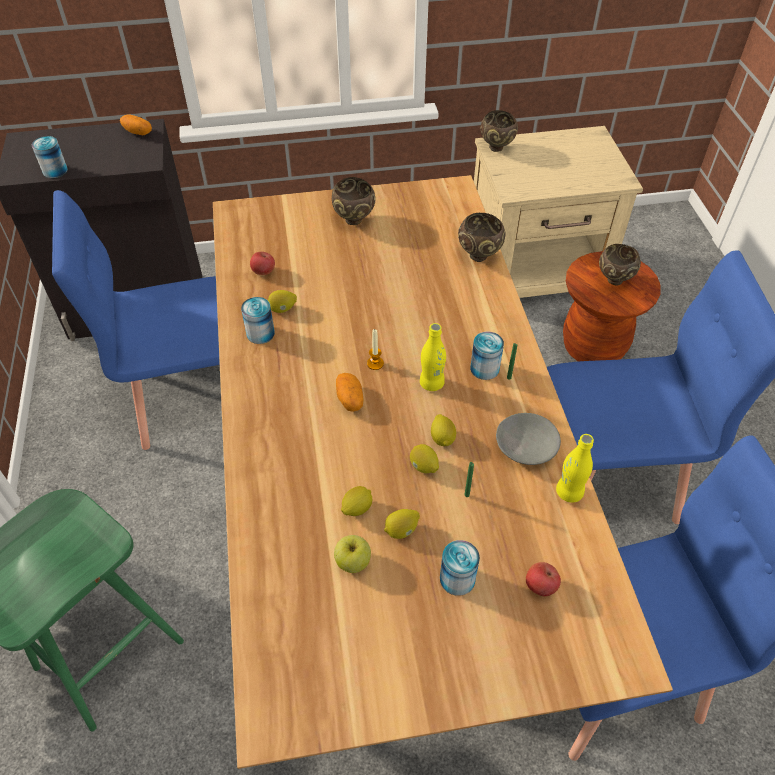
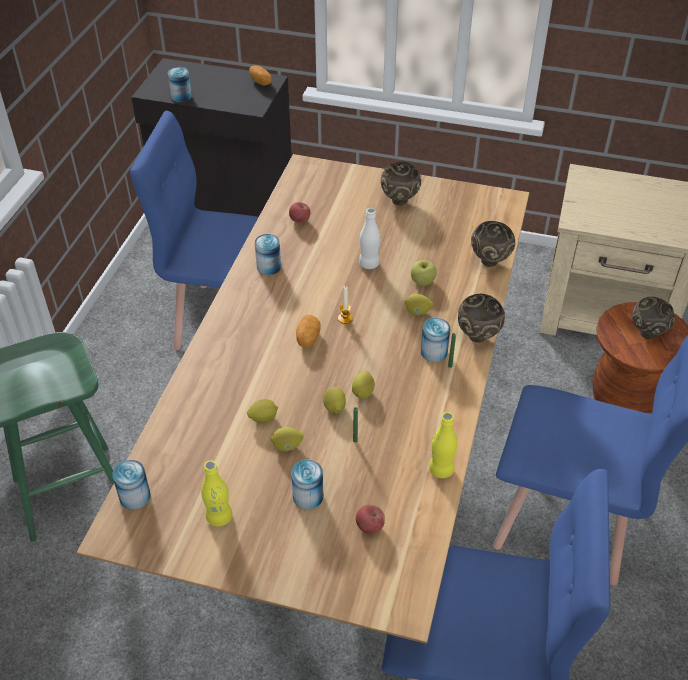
camera: 25 degrees right, 5 degrees down
(267, 664) = (135, 496): none -> can
(282, 309) = (297, 254): lemon -> lemon (417, 312)
(353, 561) = (237, 454): apple -> apple (423, 281)
(364, 296) = (369, 264): none -> white bottle
(431, 383) = (381, 349): yellow bottle -> yellow bottle (219, 517)
(497, 148) = (585, 178): brown bowl -> brown bowl (478, 337)
(525, 446) = (427, 422): grey bowl -> none

